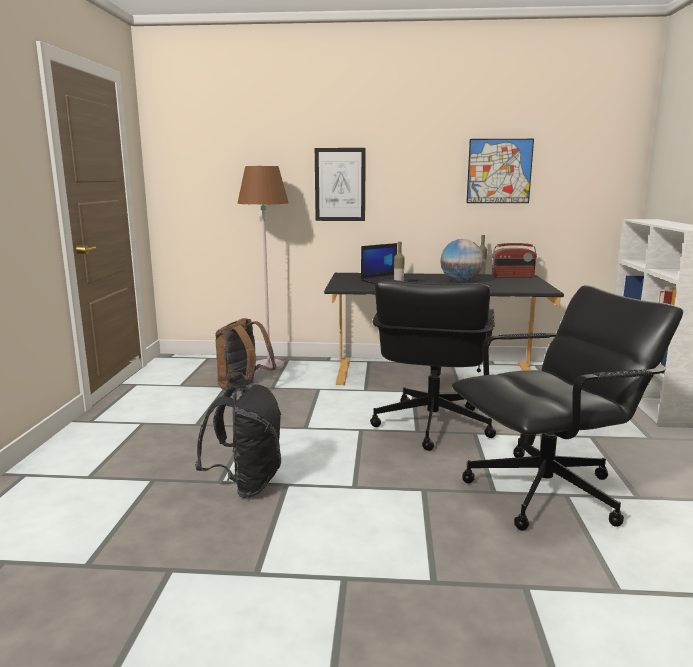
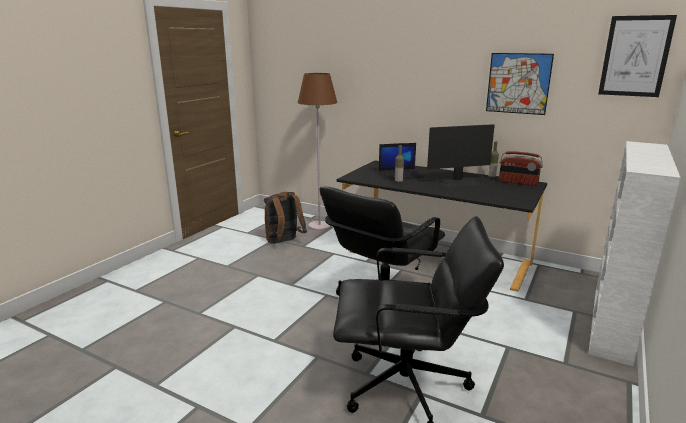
camera: 25 degrees right, 5 degrees up
(246, 484) = (211, 319): black backpack -> none
(340, 184) = (382, 89): picture -> picture (635, 56)
(460, 281) = (460, 182): globe -> monitor

